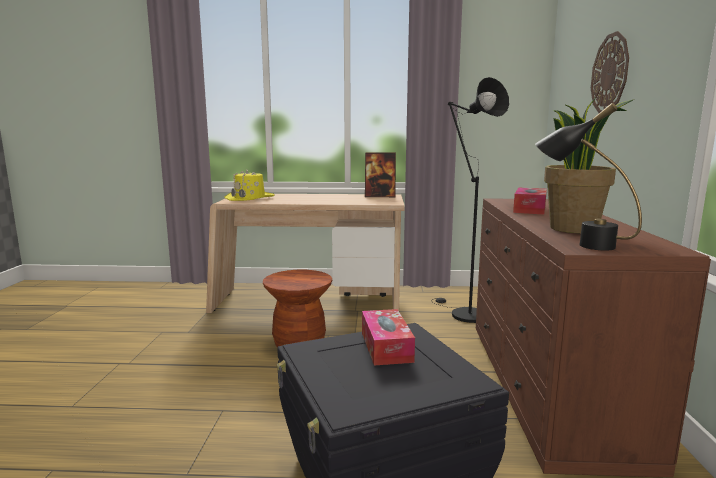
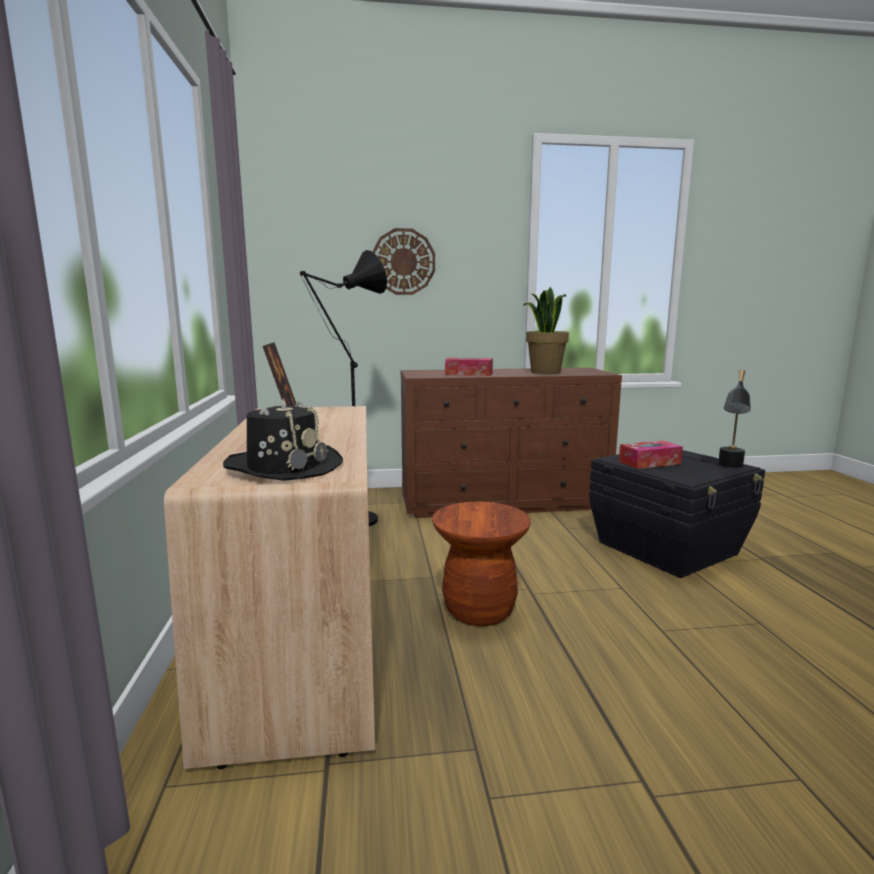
camera: 100 degrees left, 0 degrees up
(250, 198) = (284, 466): yellow hat -> black hat
(579, 244) = (591, 373): black table lamp -> black table lamp (730, 467)

